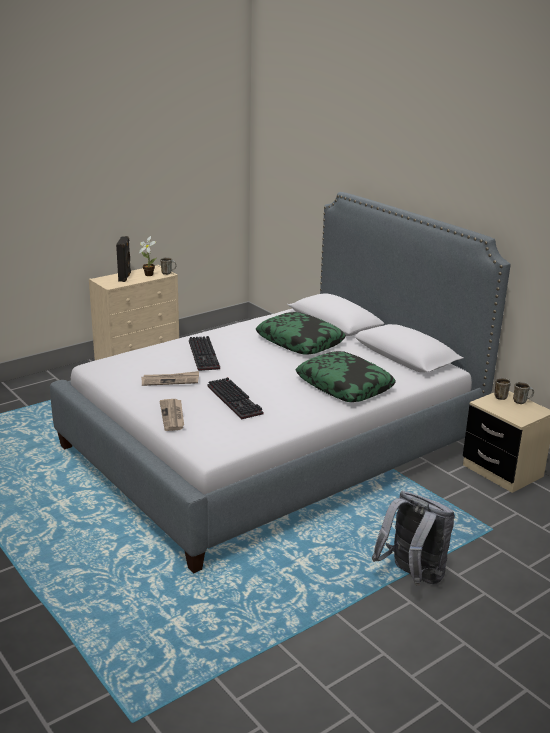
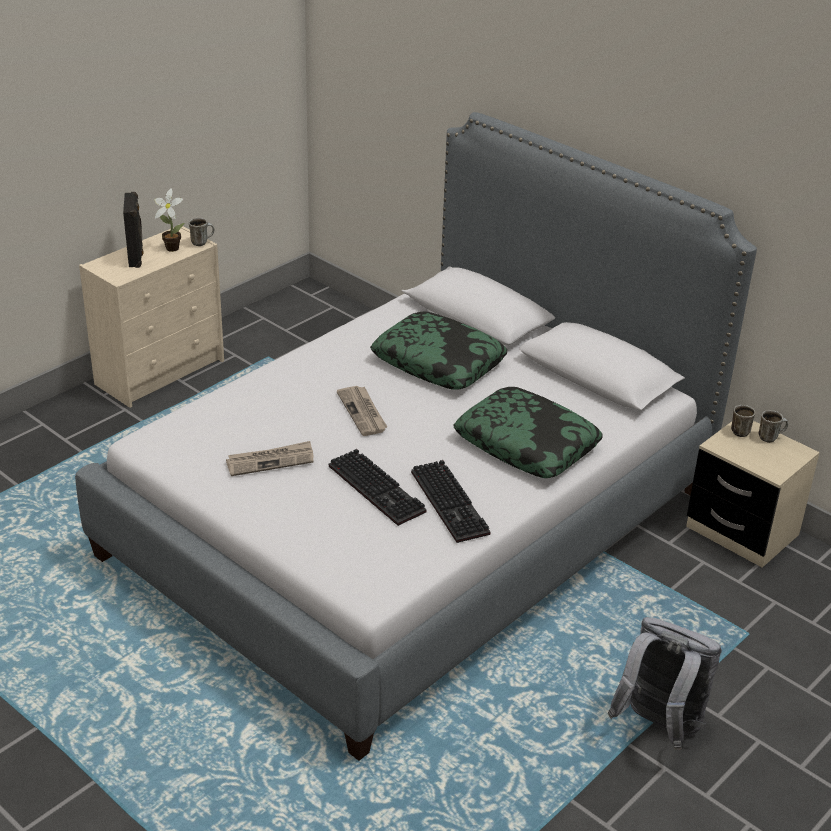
camera: 10 degrees left, 10 degrees up
(173, 416) = (296, 531): newspaper -> newspaper (363, 412)
(205, 355) = (307, 405): keyboard -> keyboard (452, 503)

